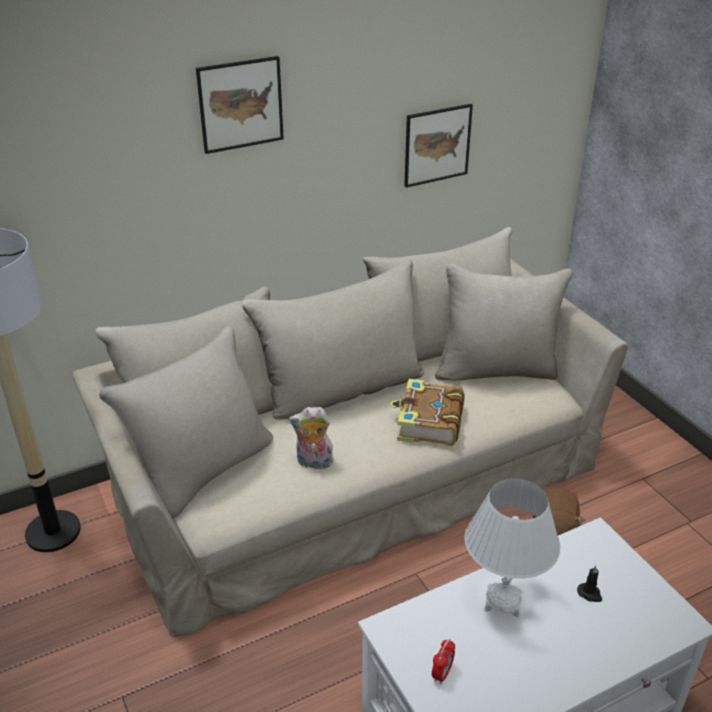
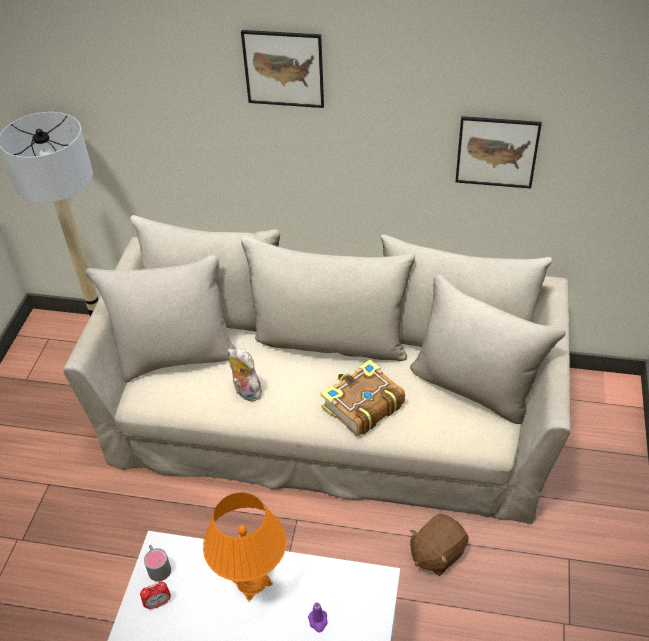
camera: 40 degrees right, 10 degrees up
(404, 644) = (158, 566): none -> grey mug
(503, 601) = (252, 582): white table lamp -> orange table lamp
(590, 594) = (318, 621): black candle -> purple candle

